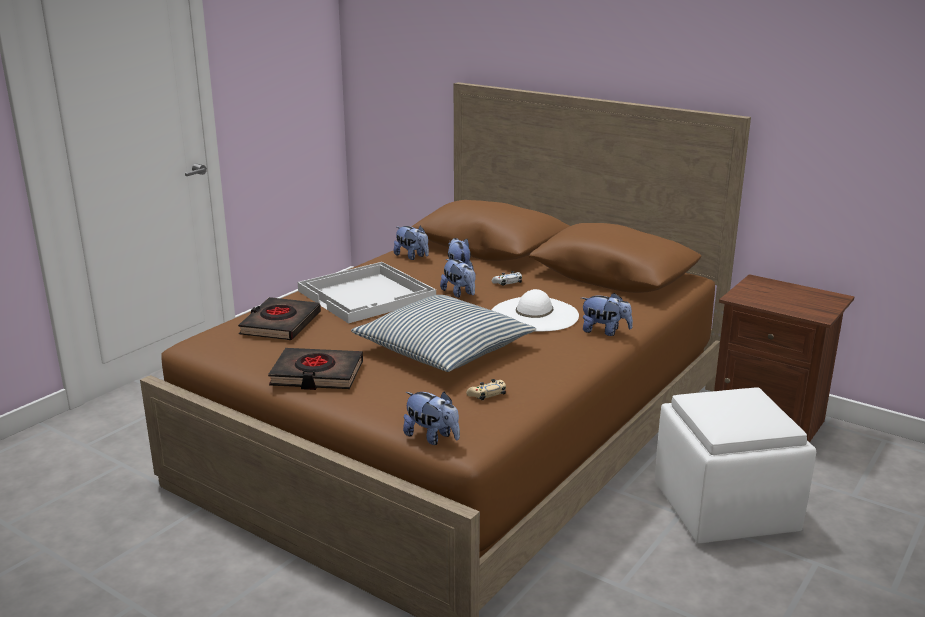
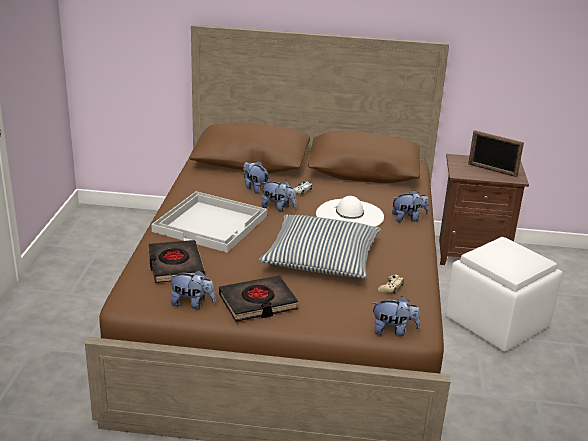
camera: 30 degrees left, 5 degrees up
(412, 256) = (204, 181): plush toy -> plush toy (192, 303)
(793, 301) = (492, 170): none -> picture frame

